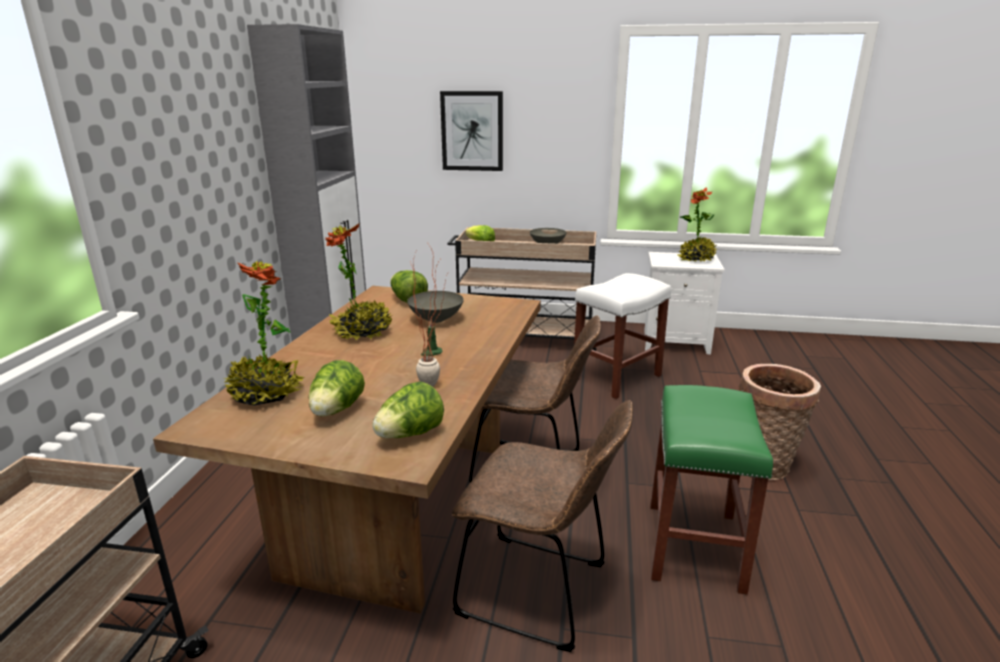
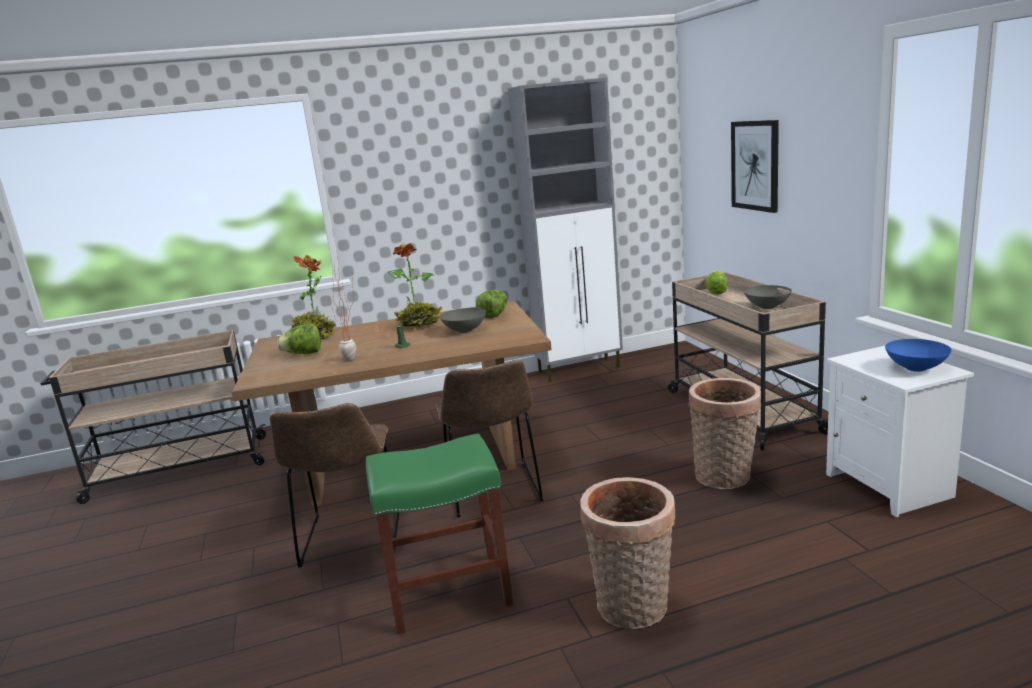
camera: 65 degrees right, 5 degrees down
(410, 434) = (283, 374): lettuce -> none
(617, 377) = (725, 478): white stool -> basket
(696, 259) = (916, 368): potted plant -> blue bowl

